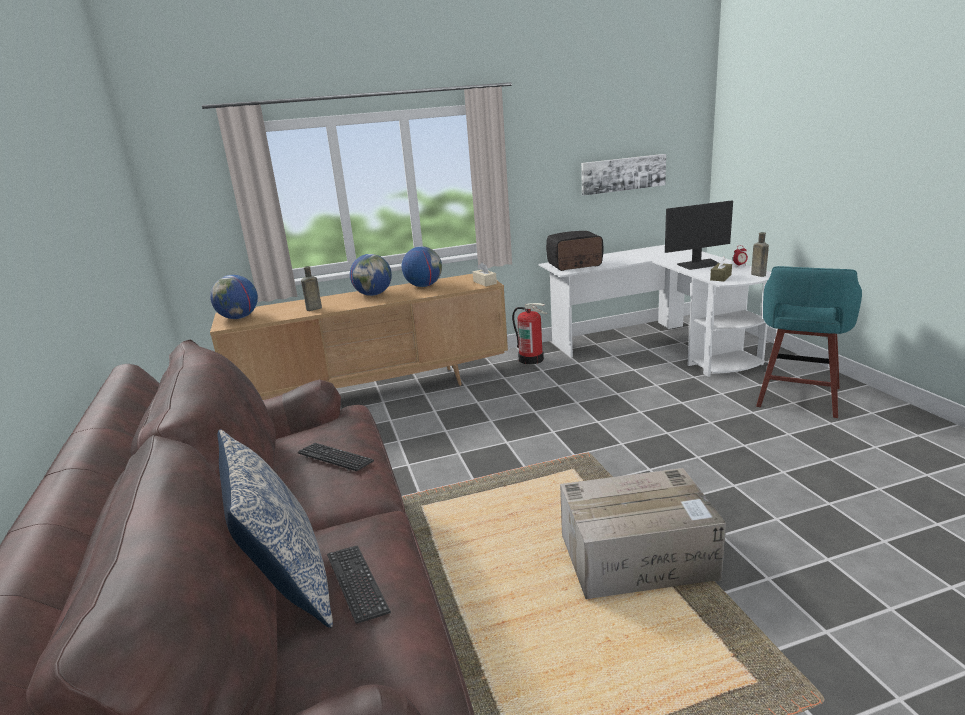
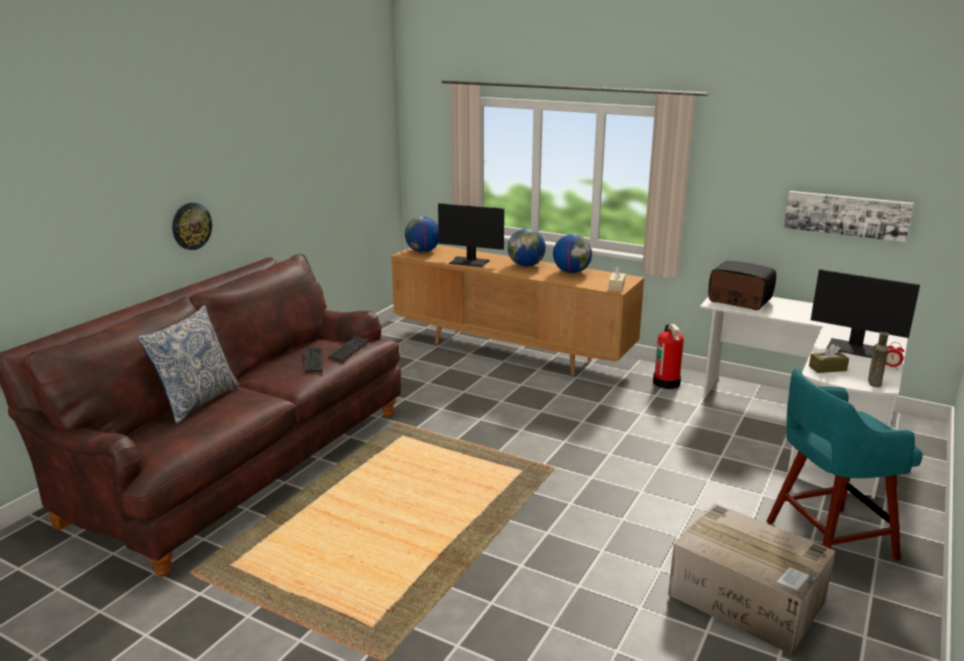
camera: 45 degrees right, 0 degrees up
(36, 333) = (191, 226): none -> wall clock
(313, 309) = (469, 262): brown bottle -> monitor
(357, 584) = (211, 416): keyboard -> keyboard (349, 350)
(638, 556) = (450, 538): cardboard box -> cardboard box (748, 599)

